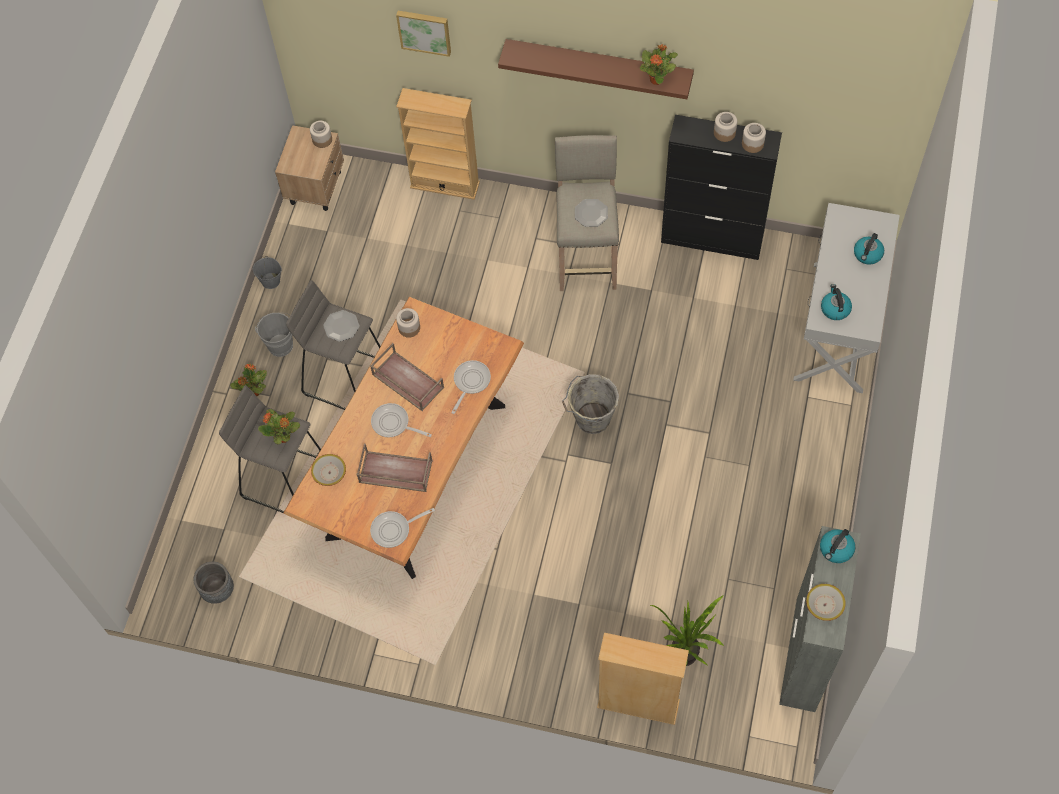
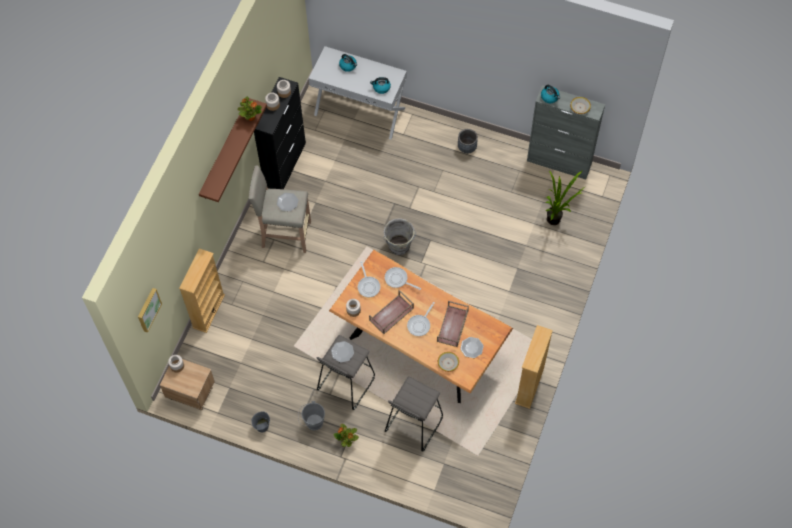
camera: 85 degrees left, 0 degrees up
(218, 590) = (485, 468): grey planter -> grey planter (467, 148)
(284, 437) = (417, 390): potted plant -> none
(359, 504) = (471, 348): none -> plate
(394, 530) = (490, 330): frying pan -> frying pan (368, 286)
(424, 31) = (176, 242): picture -> picture (148, 309)
(638, 704) = (579, 246): beige bookcase -> beige bookcase (529, 386)

